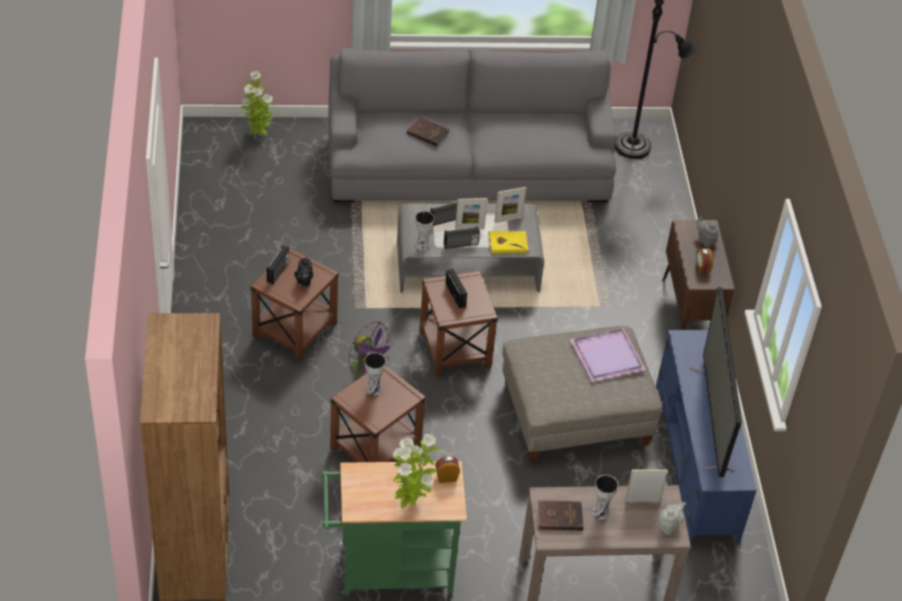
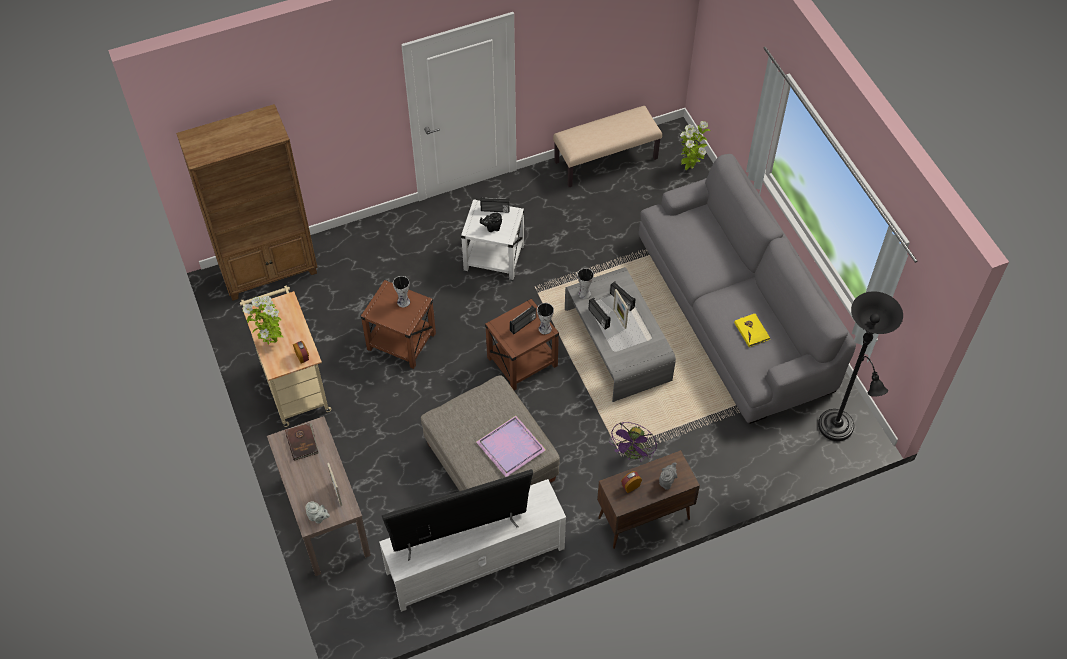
camera: 75 degrees right, 10 degrees up
(206, 195) = (606, 160): none -> beige bench
(295, 330) = (494, 257): brown side table -> white side table
(367, 371) = (473, 313): purple fan -> purple fan (633, 454)
(388, 570) = (293, 383): green cart -> beige cart
(428, 132) = (707, 254): brown book -> none
(507, 243) = (616, 349): yellow book -> yellow book (752, 330)
(508, 219) = (644, 342): picture frame -> none
(601, 512) = (316, 468): vase -> vase (545, 329)
(696, 461) = (475, 561): blue tv stand -> white tv stand

